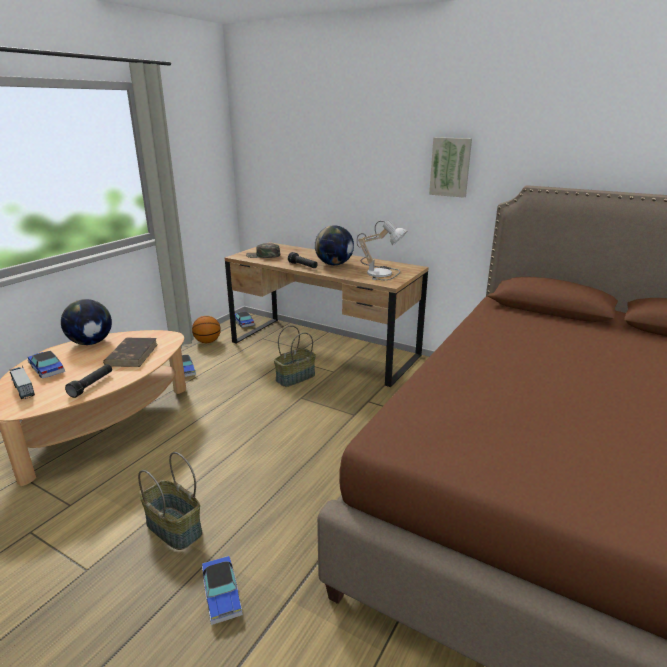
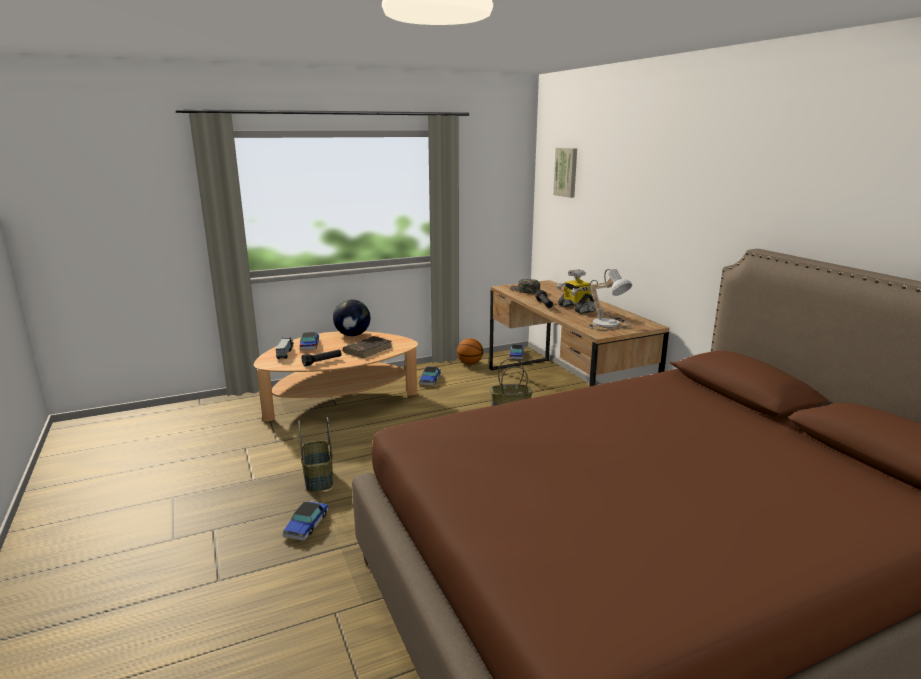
camera: 35 degrees right, 5 degrees down
(334, 264) = (576, 308): globe -> toy robot
(450, 167) = (696, 221): picture -> picture (566, 172)

